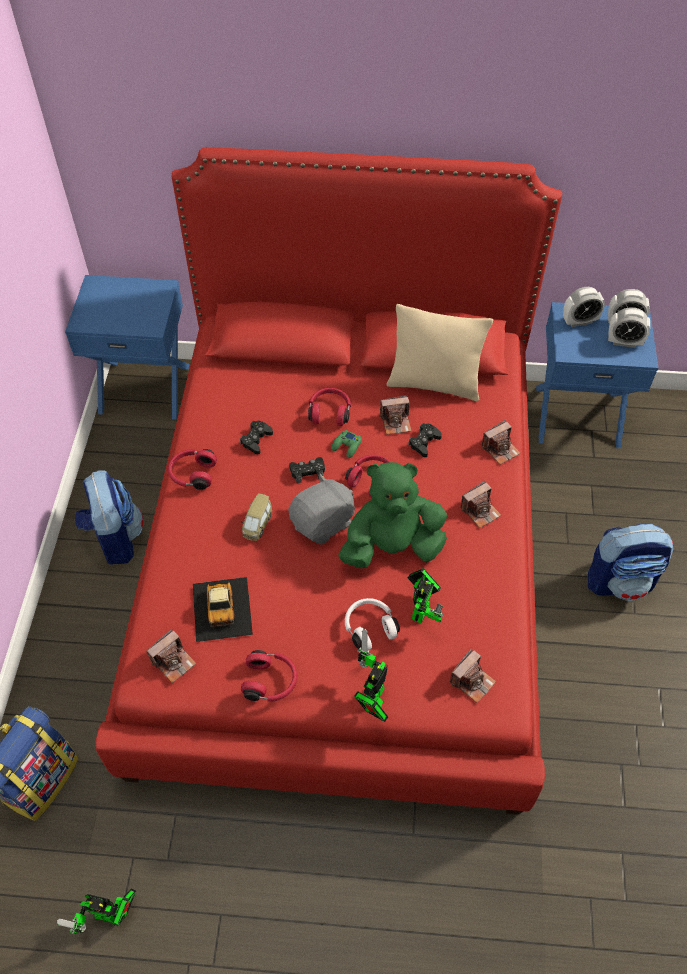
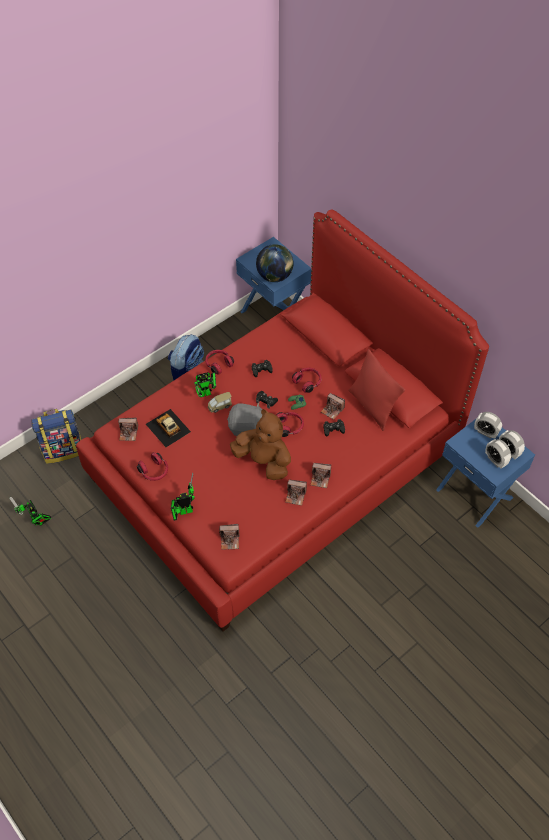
camera: 45 degrees right, 0 degrees up
(143, 319) = (274, 276): none -> globe
(222, 608) = (168, 428): toy car -> toy car turned 105 degrees clockwise
(369, 627) = (215, 484): white headphones -> none
(392, 546) = (264, 461): green plush toy -> brown plush toy
(422, 609) = (244, 496): toy robot -> toy robot (207, 393)
(434, 384) = (372, 407): beige pillow -> red pillow
(500, 449) = (365, 460): camera -> camera (295, 496)
(620, 581) = (393, 586): backpack -> none

